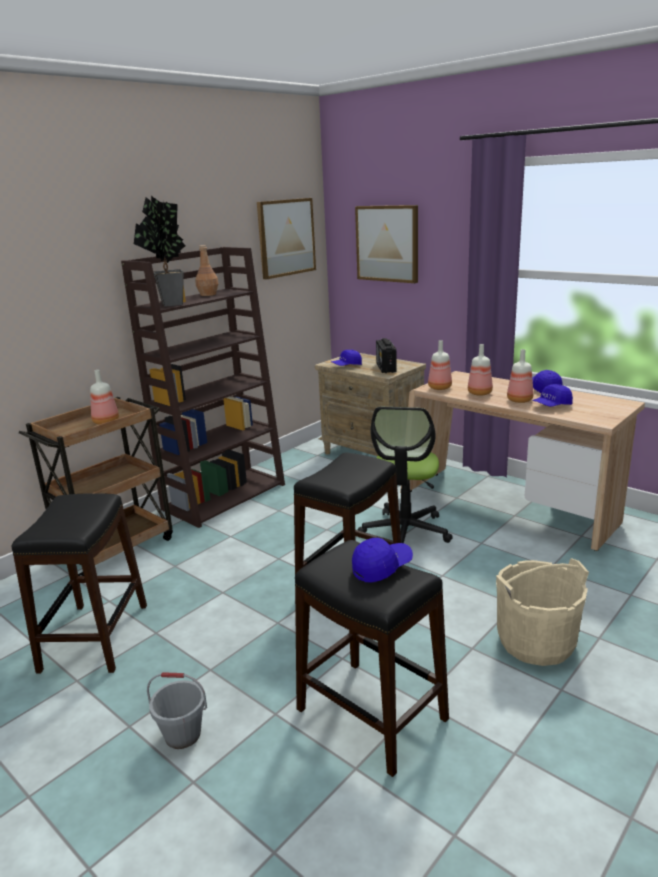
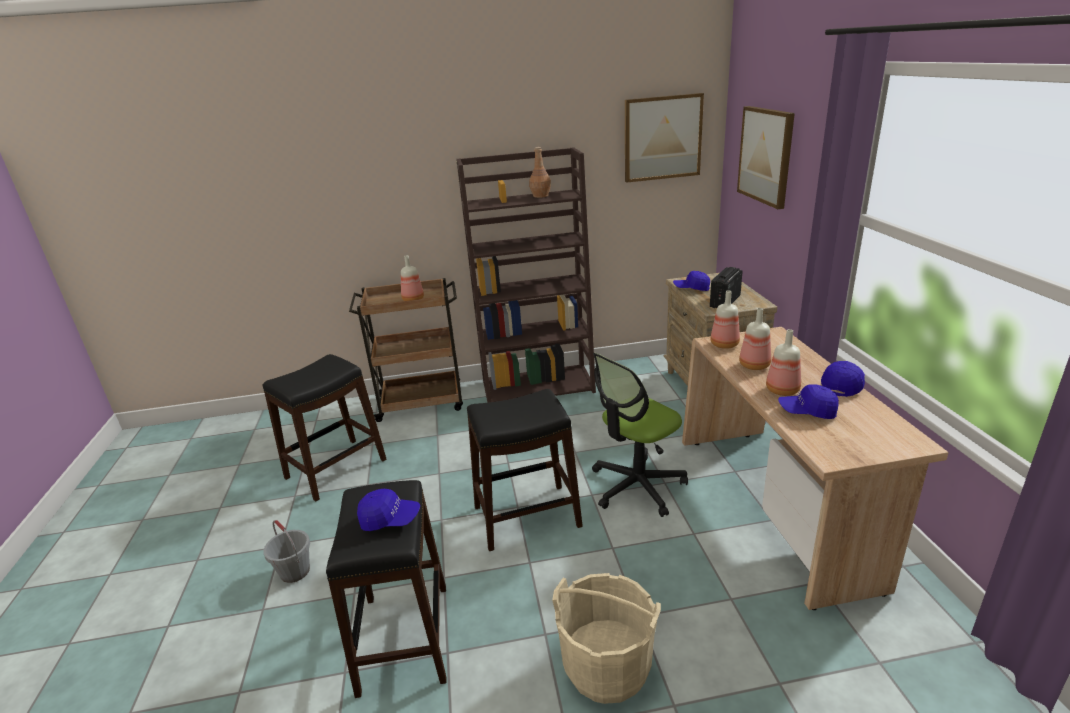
camera: 40 degrees right, 5 degrees up
(170, 305) = (488, 204): potted plant -> none

